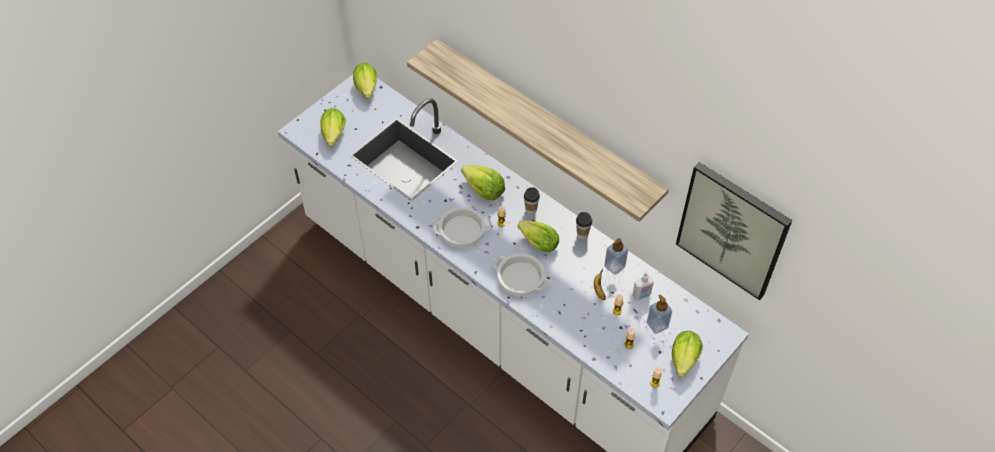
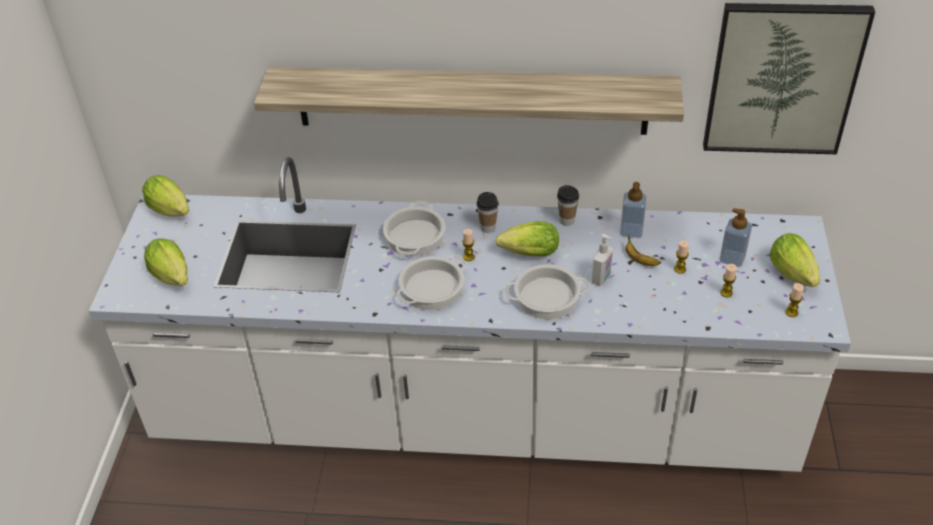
camera: 35 degrees left, 10 degrees down
(483, 190) = (415, 237): lettuce -> cooking pot
(641, 295) = (687, 241): soap dispenser -> soap dispenser (601, 278)

